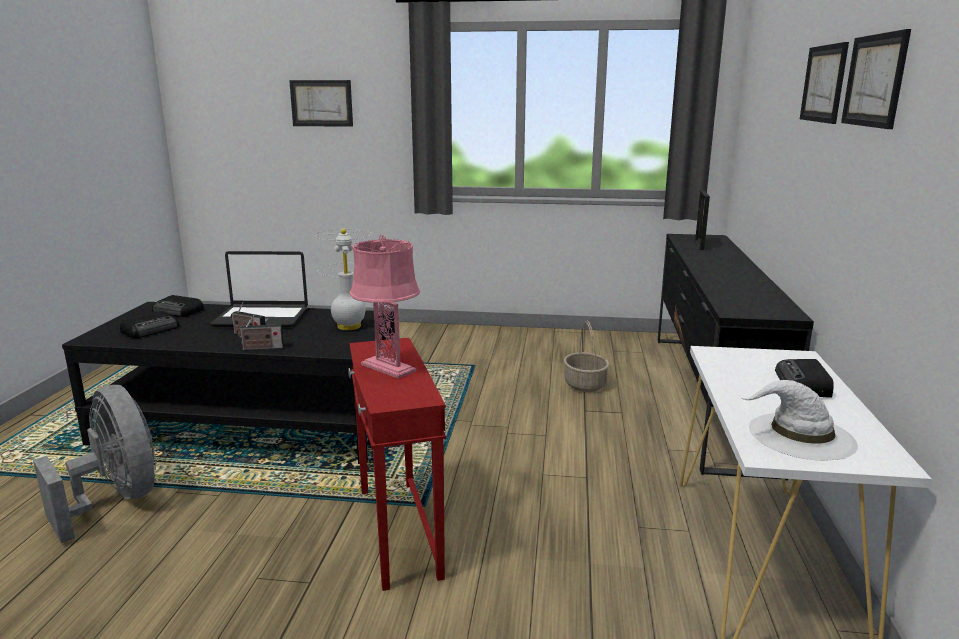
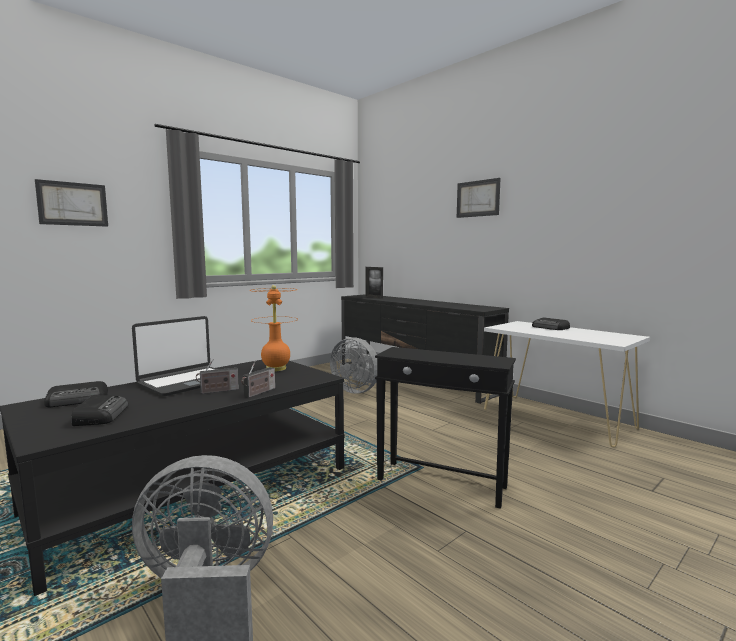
camera: 50 degrees left, 10 degrees down
(349, 326) = (276, 368): white table lamp -> orange table lamp
(388, 368) = (439, 356): pink table lamp -> none
(398, 532) = (441, 484): red side table -> black side table
(585, 385) = (357, 390): basket -> grey fan
(800, 436) = (601, 337): white hat -> none
(875, 80) = (534, 191): picture -> none

